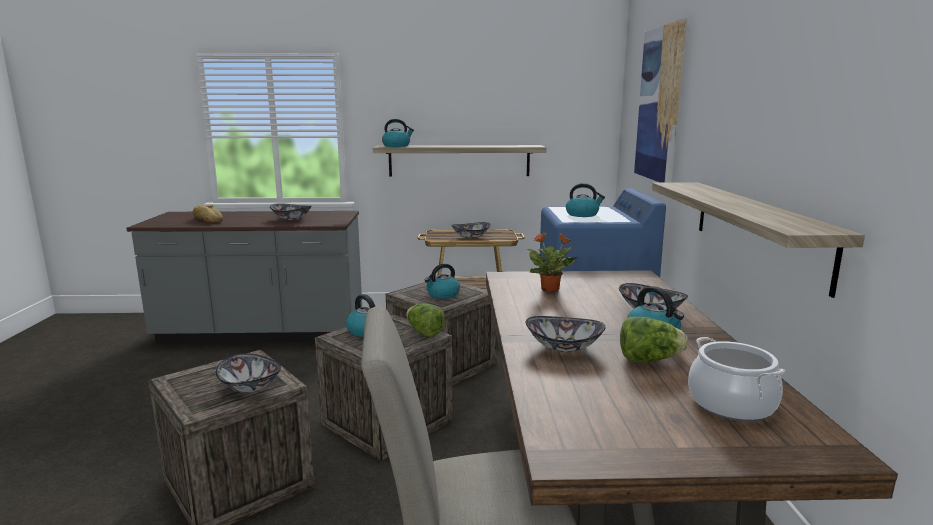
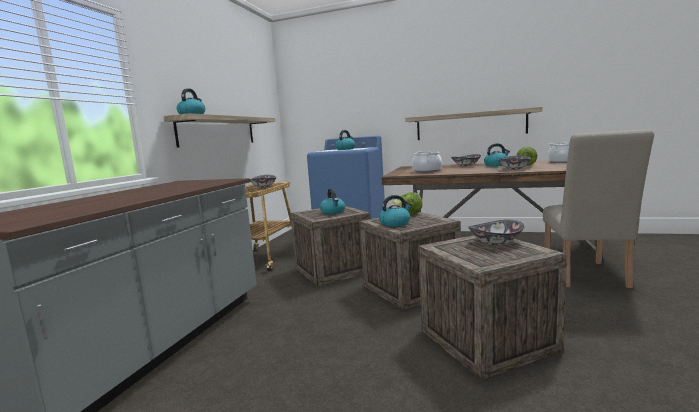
camera: 70 degrees left, 5 degrees down
(208, 220) = (85, 205): bread -> none
(292, 219) = (174, 187): bowl -> none
(551, 290) = (427, 171): potted plant -> cooking pot
(660, 104) = (348, 87): picture -> none

